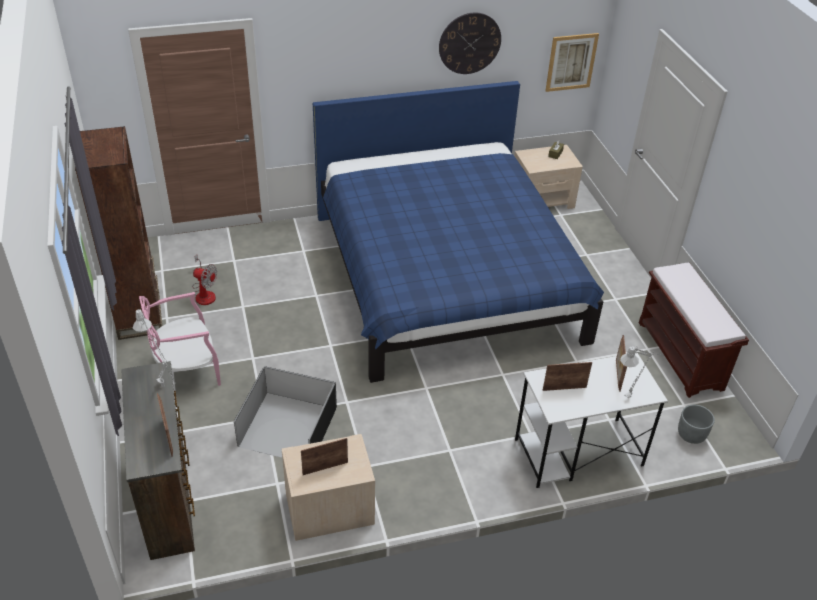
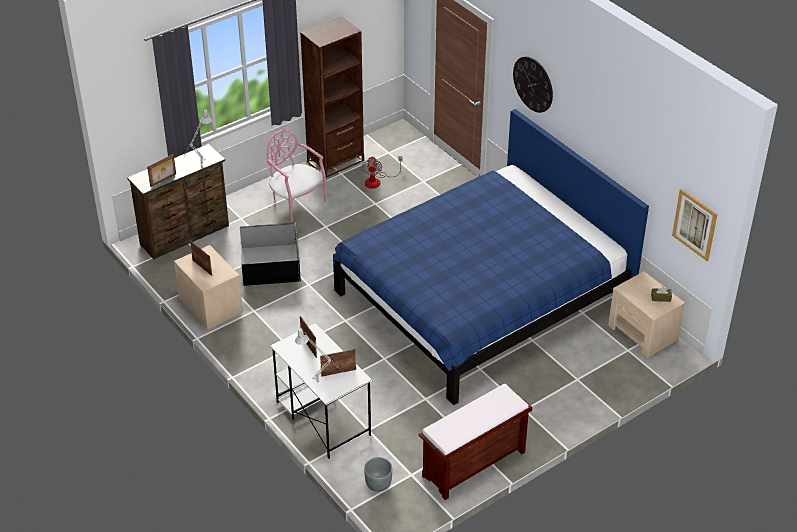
camera: 70 degrees right, 0 degrees up
(469, 43) = (620, 144): wall clock -> wall clock (533, 84)

